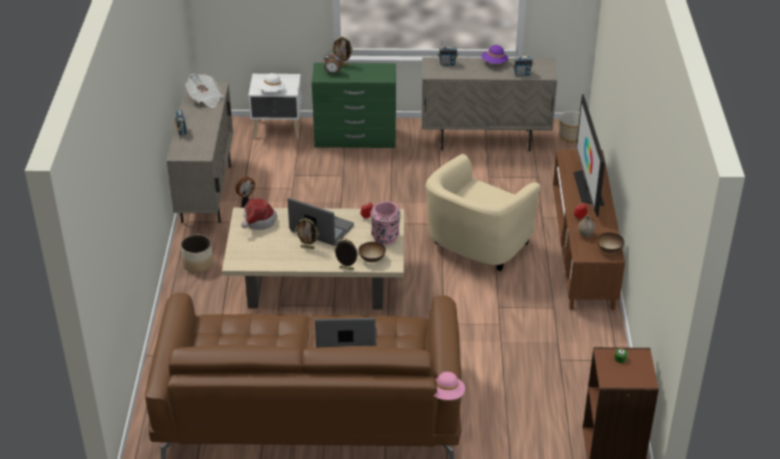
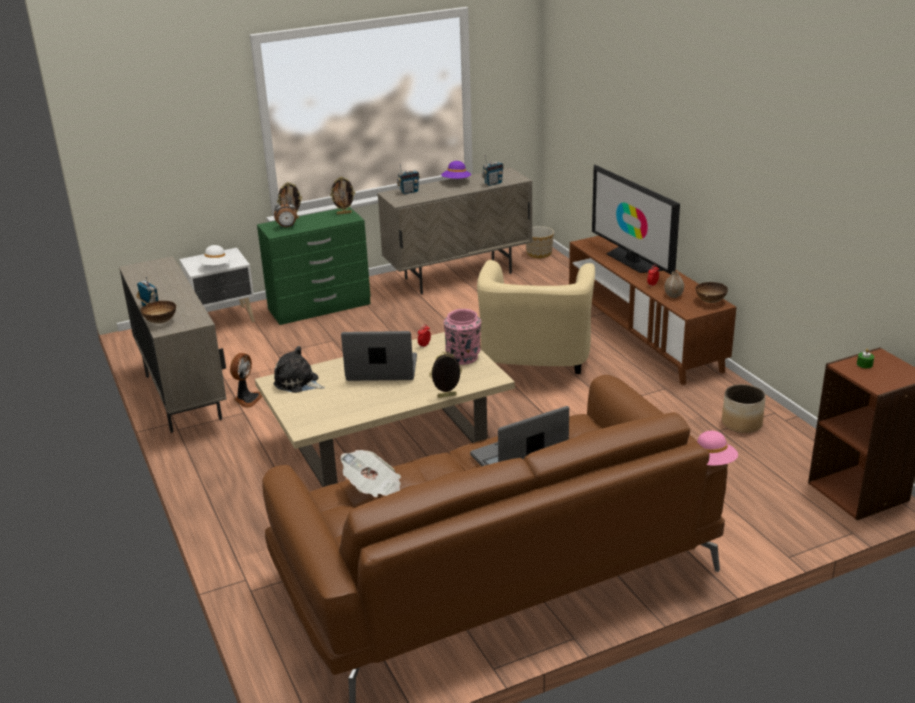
camera: 25 degrees left, 10 degrees down
(198, 264) = (225, 467): planter -> planter (742, 424)
(205, 99) = (156, 275): newspaper -> newspaper (374, 489)
(258, 221) = (298, 383): hat -> plush toy
(308, 247) = (381, 390): picture frame -> picture frame (344, 213)
(372, 259) = (468, 379): bowl -> bowl (161, 321)

